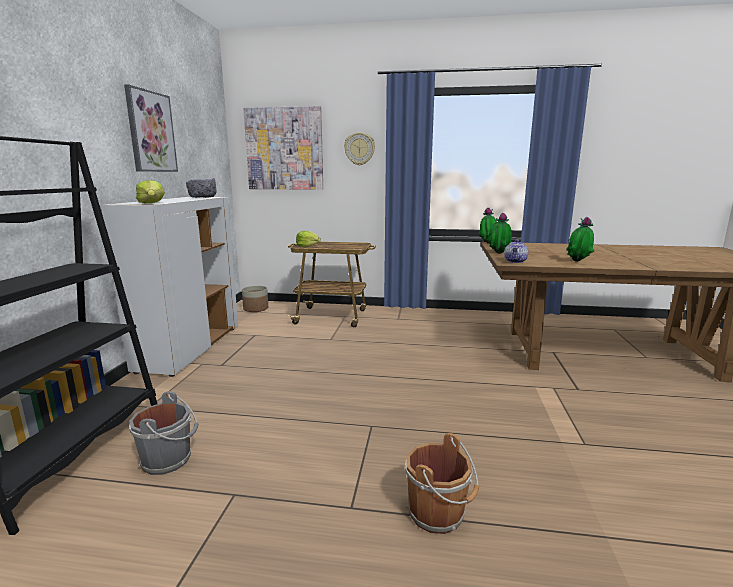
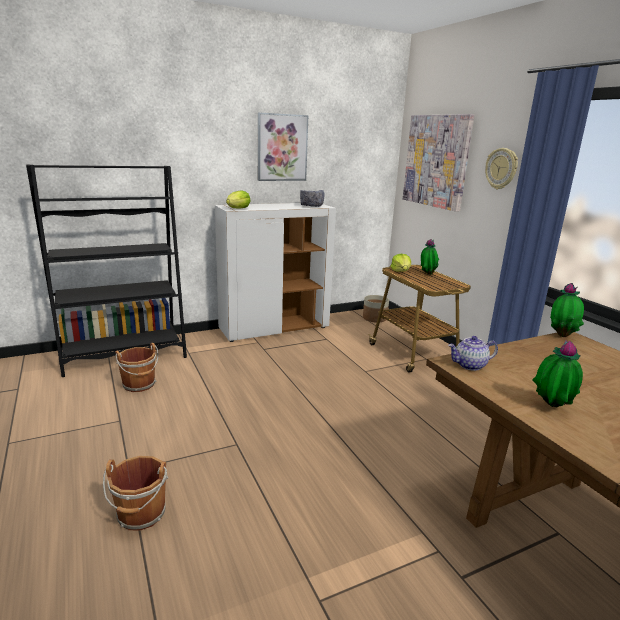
camera: 55 degrees right, 5 degrees up
(169, 460) = (140, 385): grey bucket -> brown bucket
(498, 254) = (500, 350): potted plant -> potted plant (427, 274)

